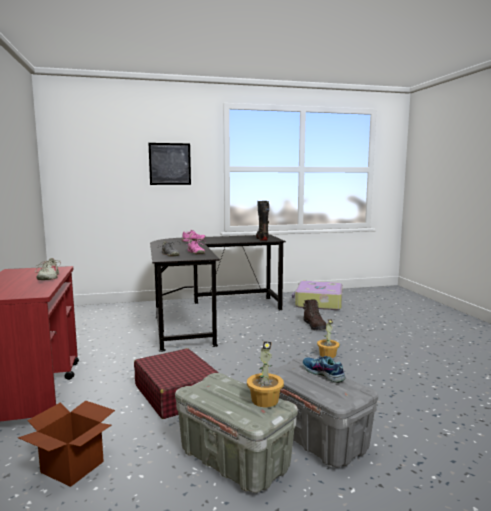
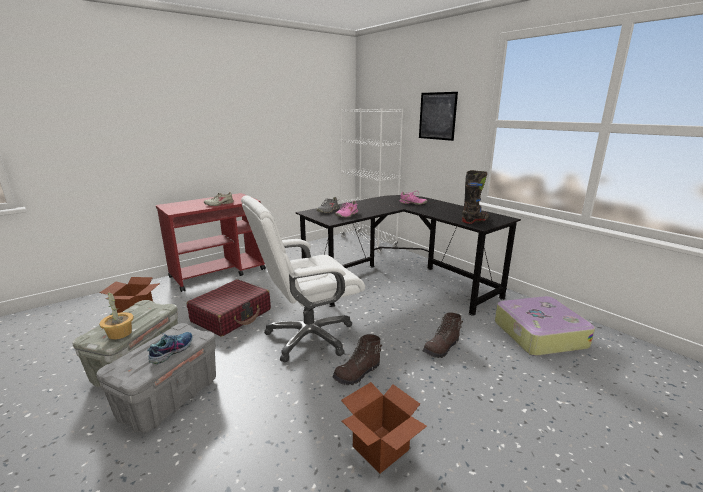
camera: 65 degrees right, 10 degrees up
(99, 308) = (368, 242): none -> white bookcase
(261, 363) = (308, 337): none -> white office chair
(327, 355) = (357, 374): potted plant -> brown boot
(405, 362) = (380, 448): none -> cardboard box

